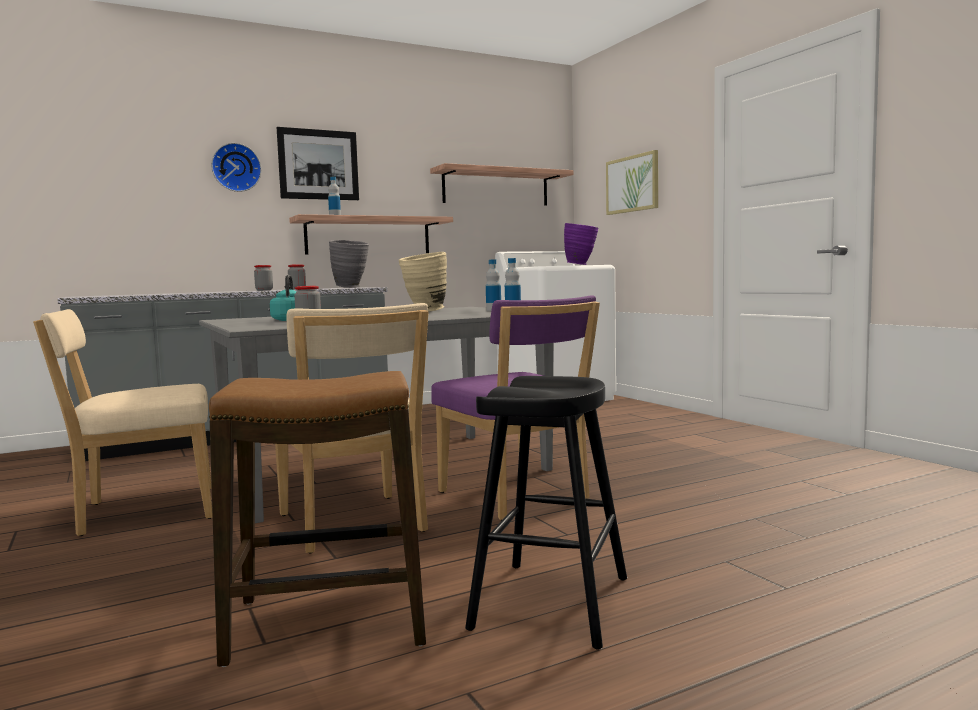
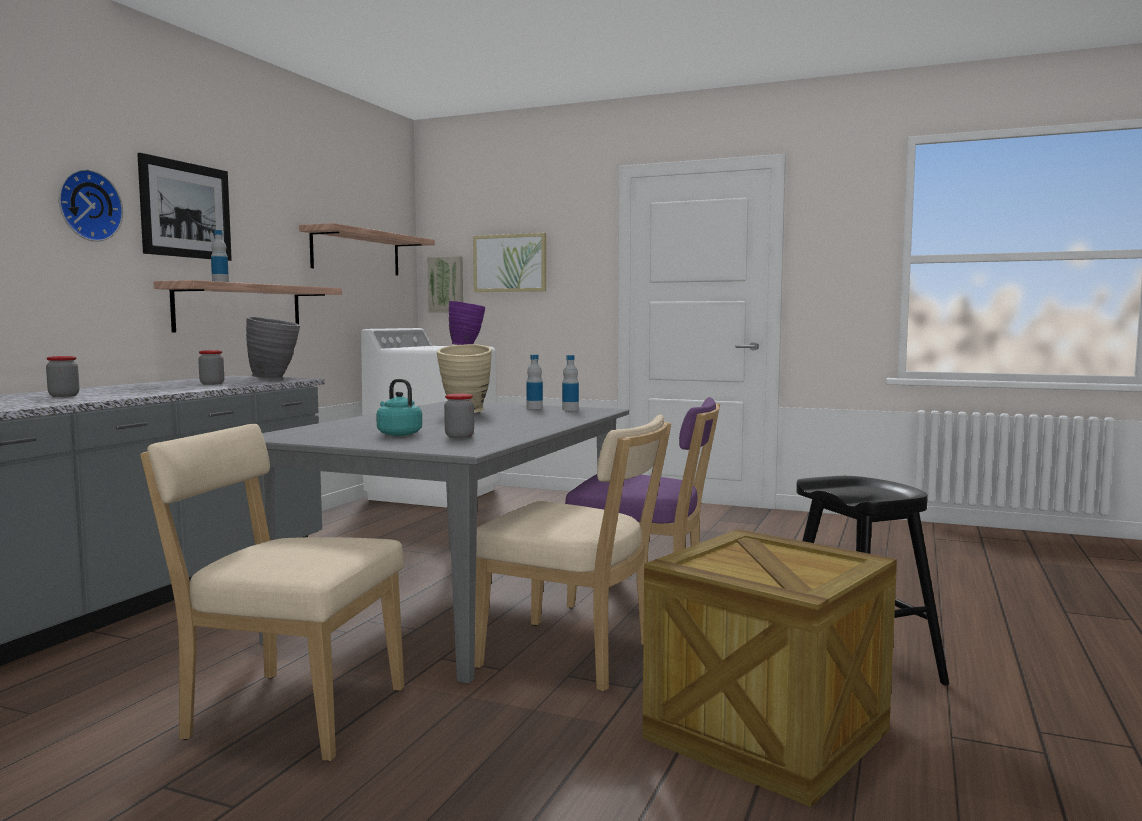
camera: 40 degrees left, 0 degrees up
(141, 512) = (288, 712): beige chair -> beige chair turned 75 degrees clockwise
(264, 290) = (178, 387): jar -> jar (64, 396)
(328, 623) = (767, 734): stool -> crate
(591, 210) = (446, 284): none -> picture

